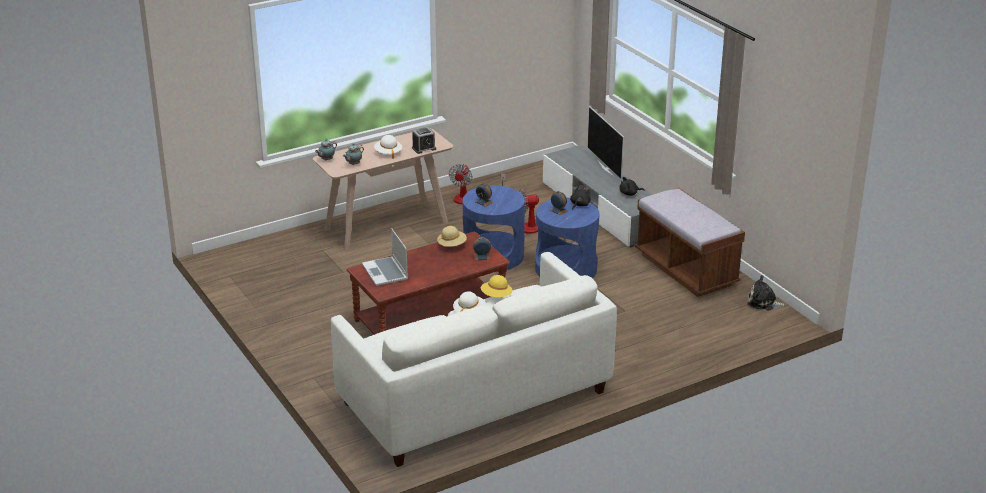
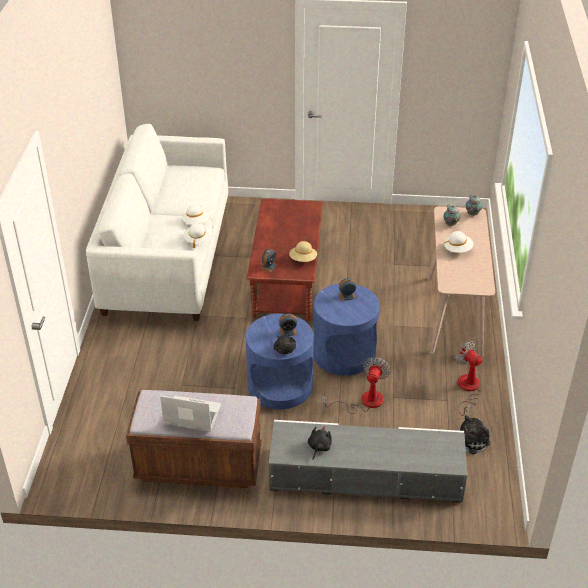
camera: 125 degrees right, 10 degrees up
(386, 272) = (296, 214): laptop -> laptop (191, 415)
(424, 148) = (449, 272): alarm clock -> none
(496, 296) = (198, 240): yellow hat -> white hat
(607, 169) = (389, 462): television -> none
(764, 302) = (94, 483): plush toy -> plush toy (470, 441)

